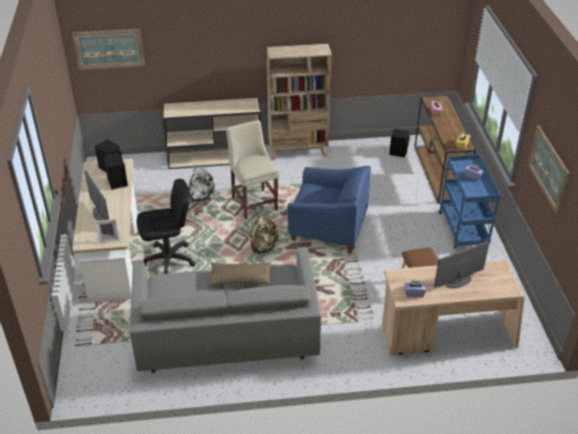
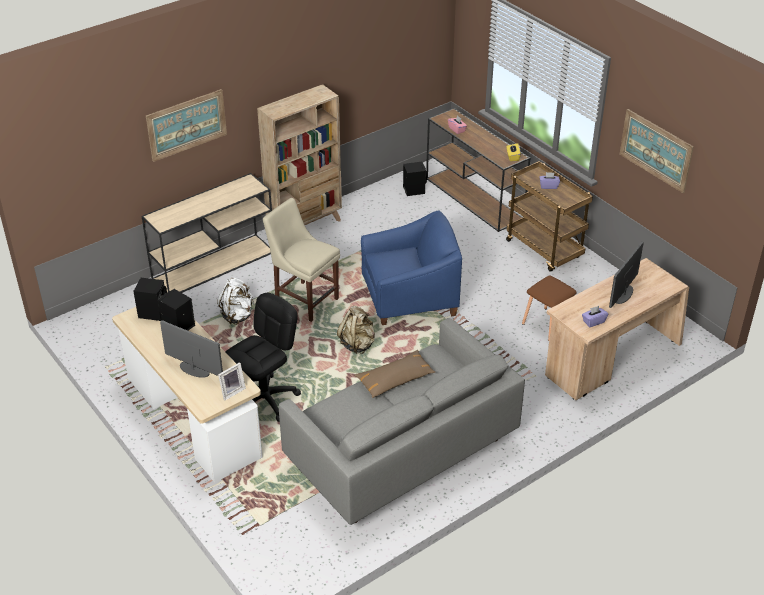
camera: 30 degrees left, 0 degrees up
(109, 49) = (71, 166): picture -> picture (186, 124)
(464, 230) = (545, 250): blue cart -> brown cart

